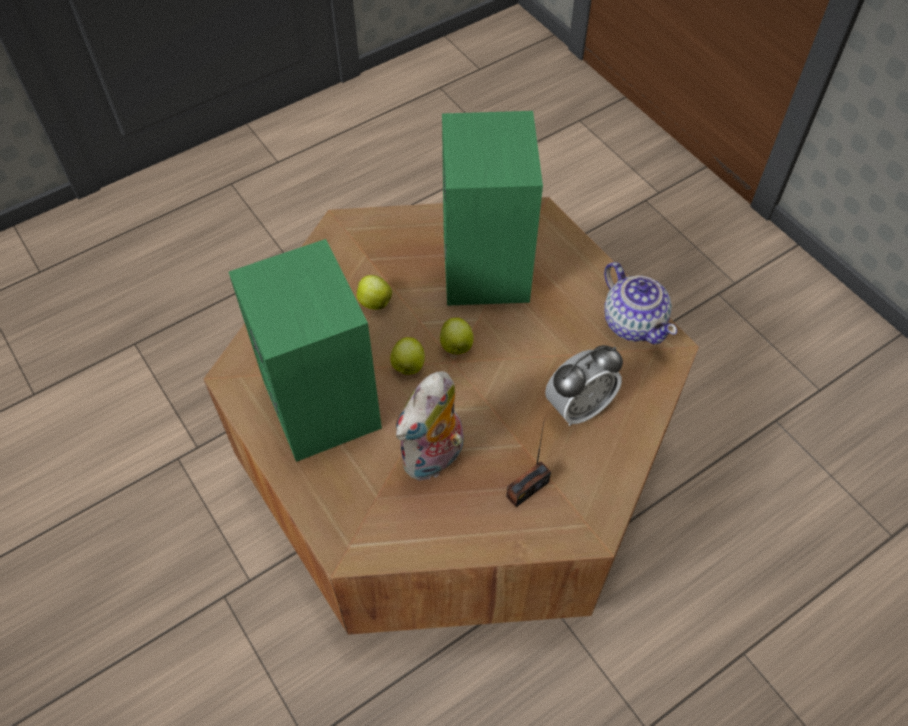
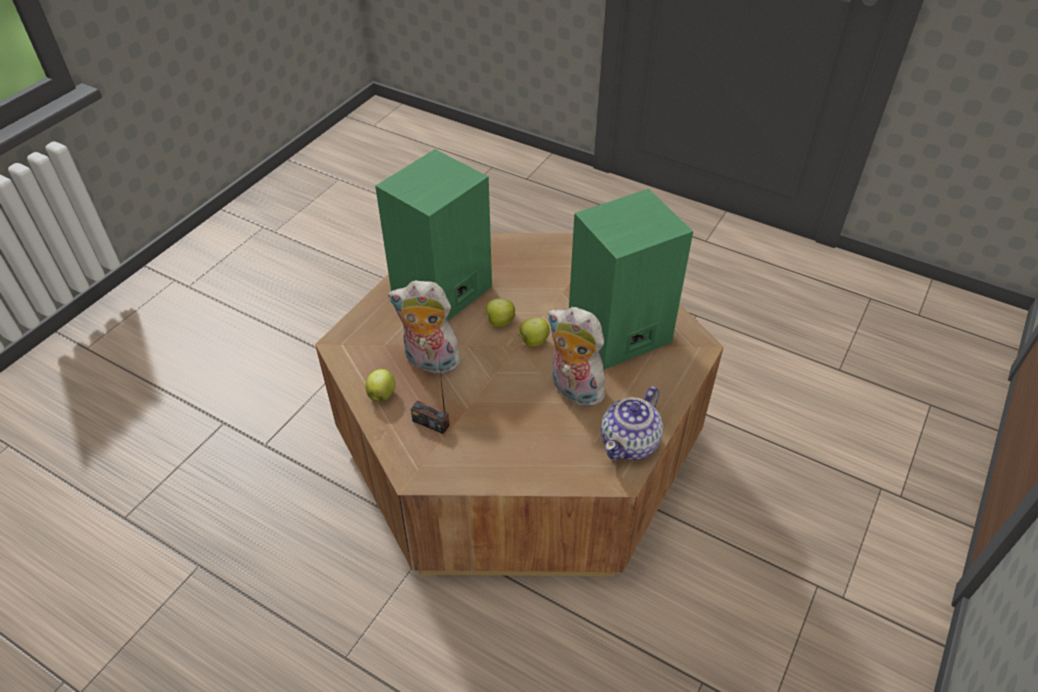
camera: 65 degrees right, 10 degrees down
(374, 302) = (543, 285): apple -> apple (382, 394)
(545, 340) = (573, 390): none -> plush toy
(578, 407) = (522, 431): alarm clock -> none

